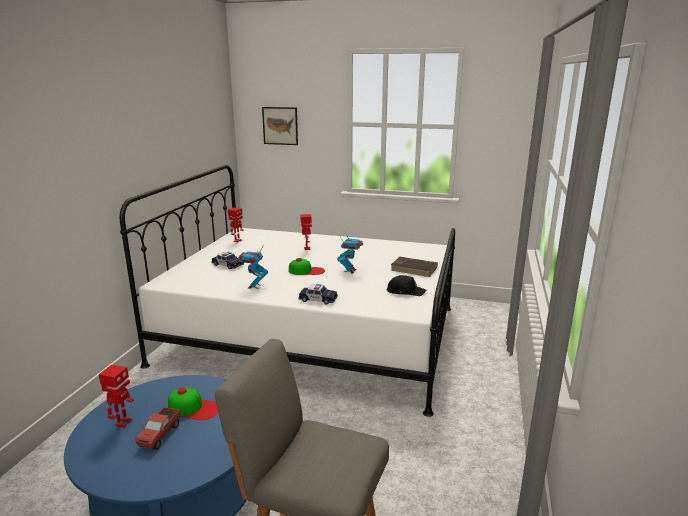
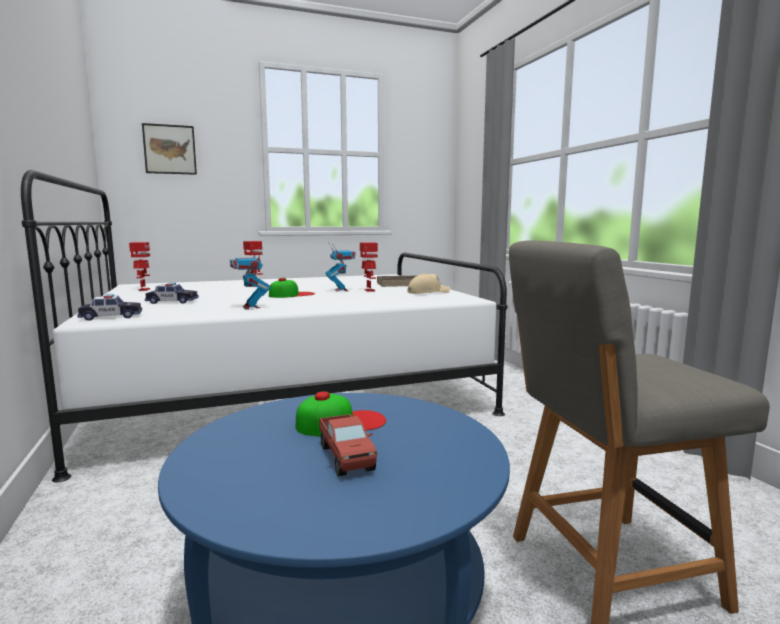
camera: 35 degrees left, 10 degrees down
(122, 422) = (253, 467): toy robot -> toy robot (369, 290)
(318, 299) = (354, 305): toy car -> toy car (111, 317)
(405, 291) = (427, 292): black cap -> beige cap

